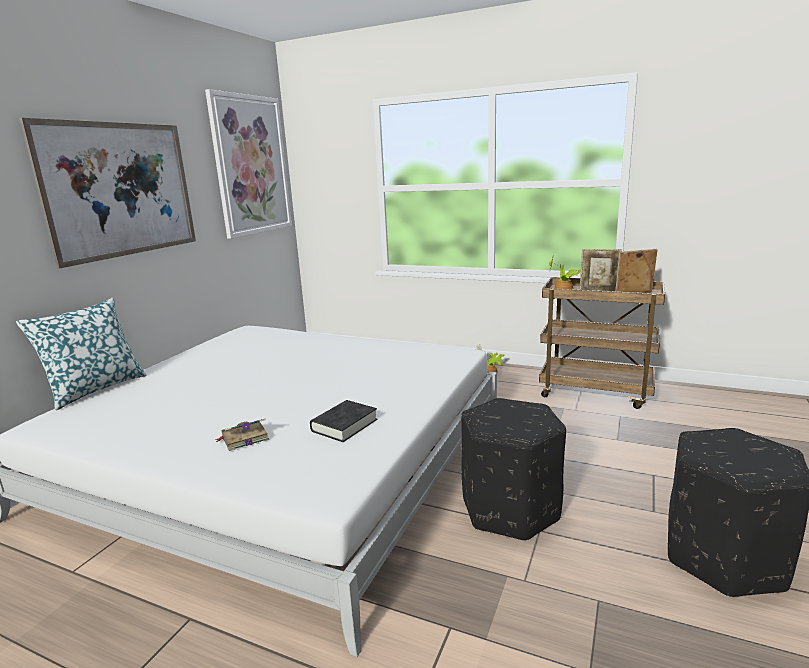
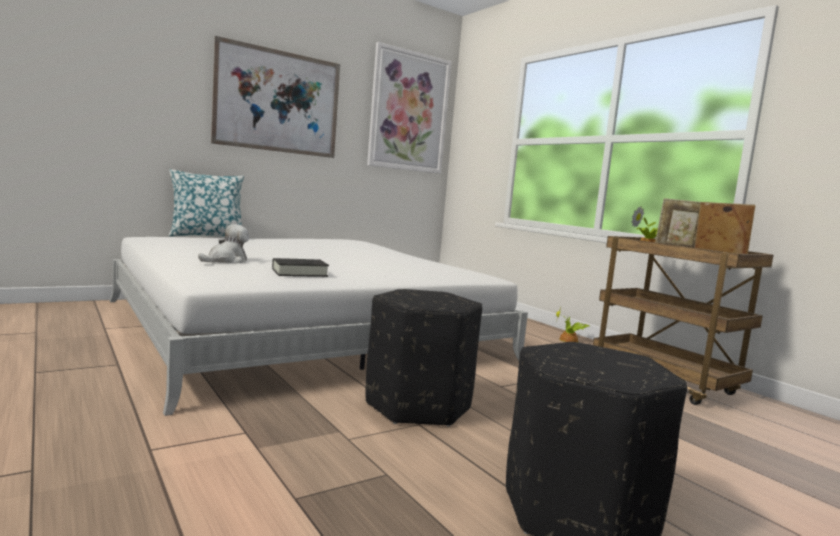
camera: 30 degrees right, 10 degrees down
(244, 438) = (226, 261): book -> plush toy

